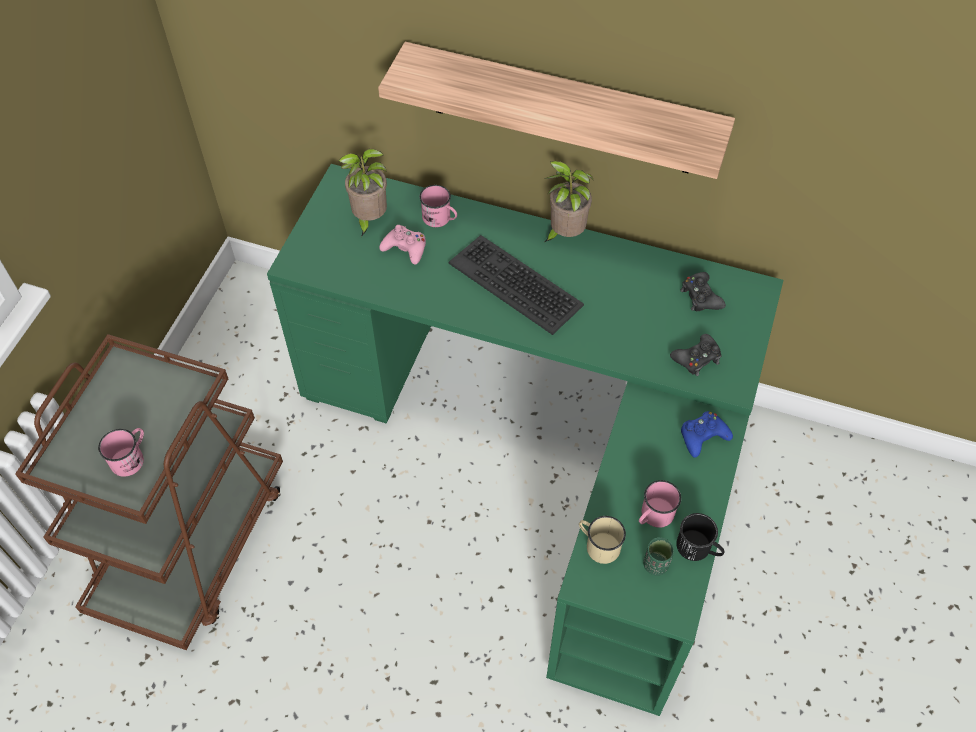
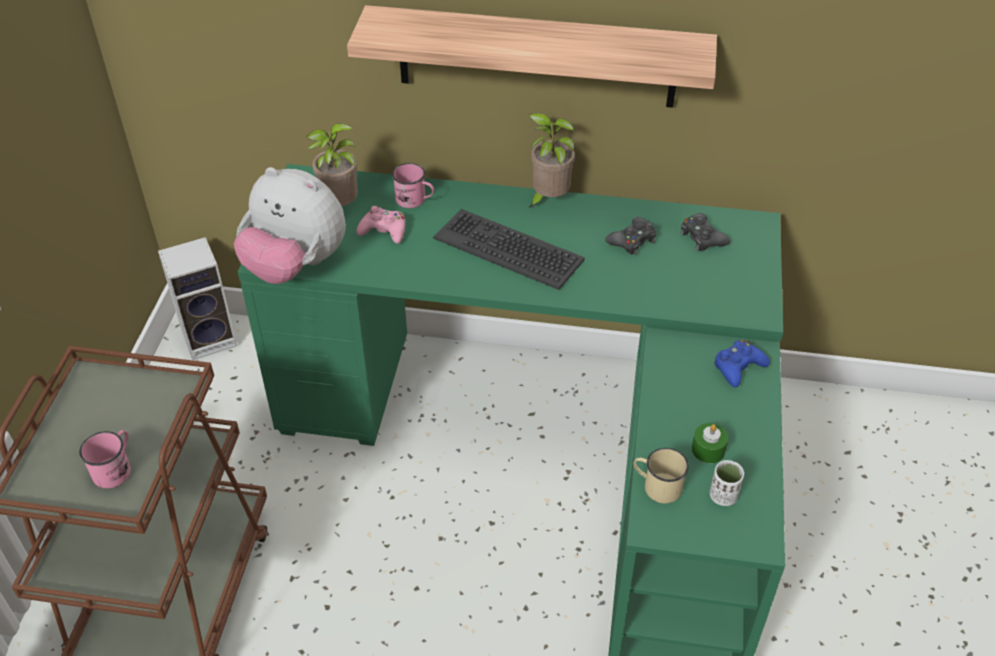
camera: 10 degrees left, 10 degrees down
(260, 294) = (211, 337): none -> speaker
(319, 274) = (295, 265): none -> plush toy
(653, 516) = (708, 450): pink mug -> green candle
(655, 564) = (723, 496): green cup -> white cup
(697, 358) = (714, 293): black game controller -> black game controller (632, 241)
(698, 549) = (763, 474): black mug -> none

